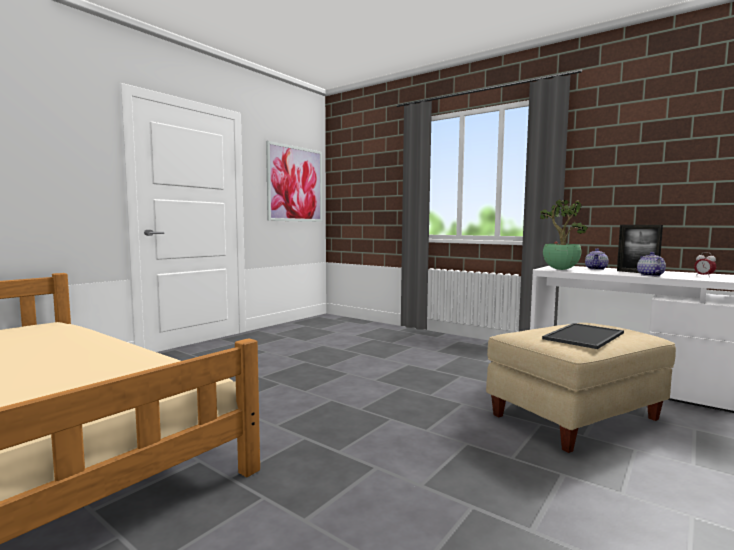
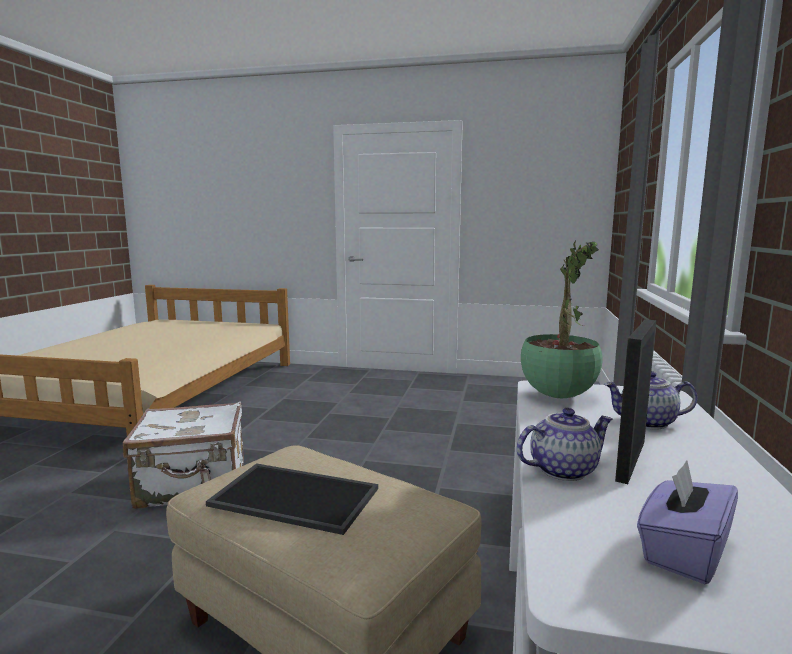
camera: 65 degrees right, 5 degrees up
(295, 184) = (548, 197): picture -> none
(358, 443) = (193, 485): none -> white suitcase
(704, 276) = (683, 552): alarm clock -> purple tissue box

